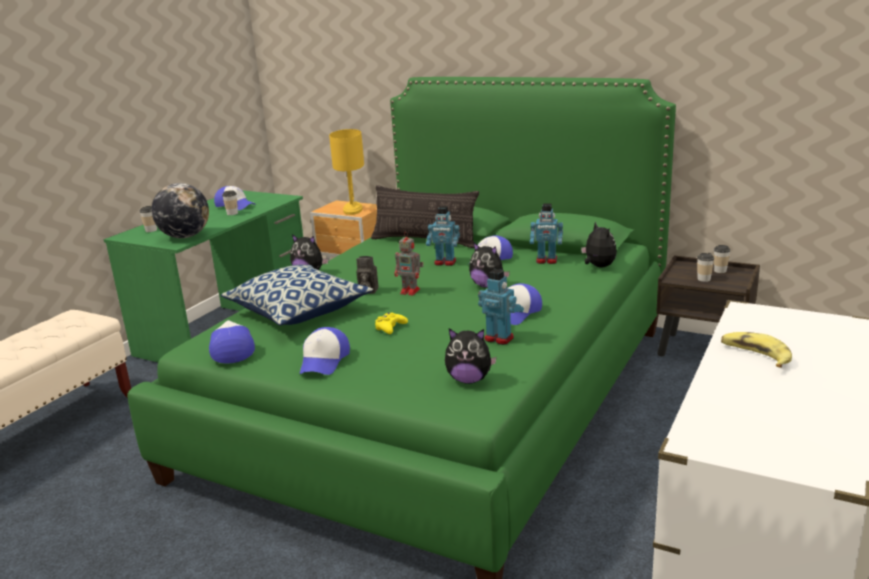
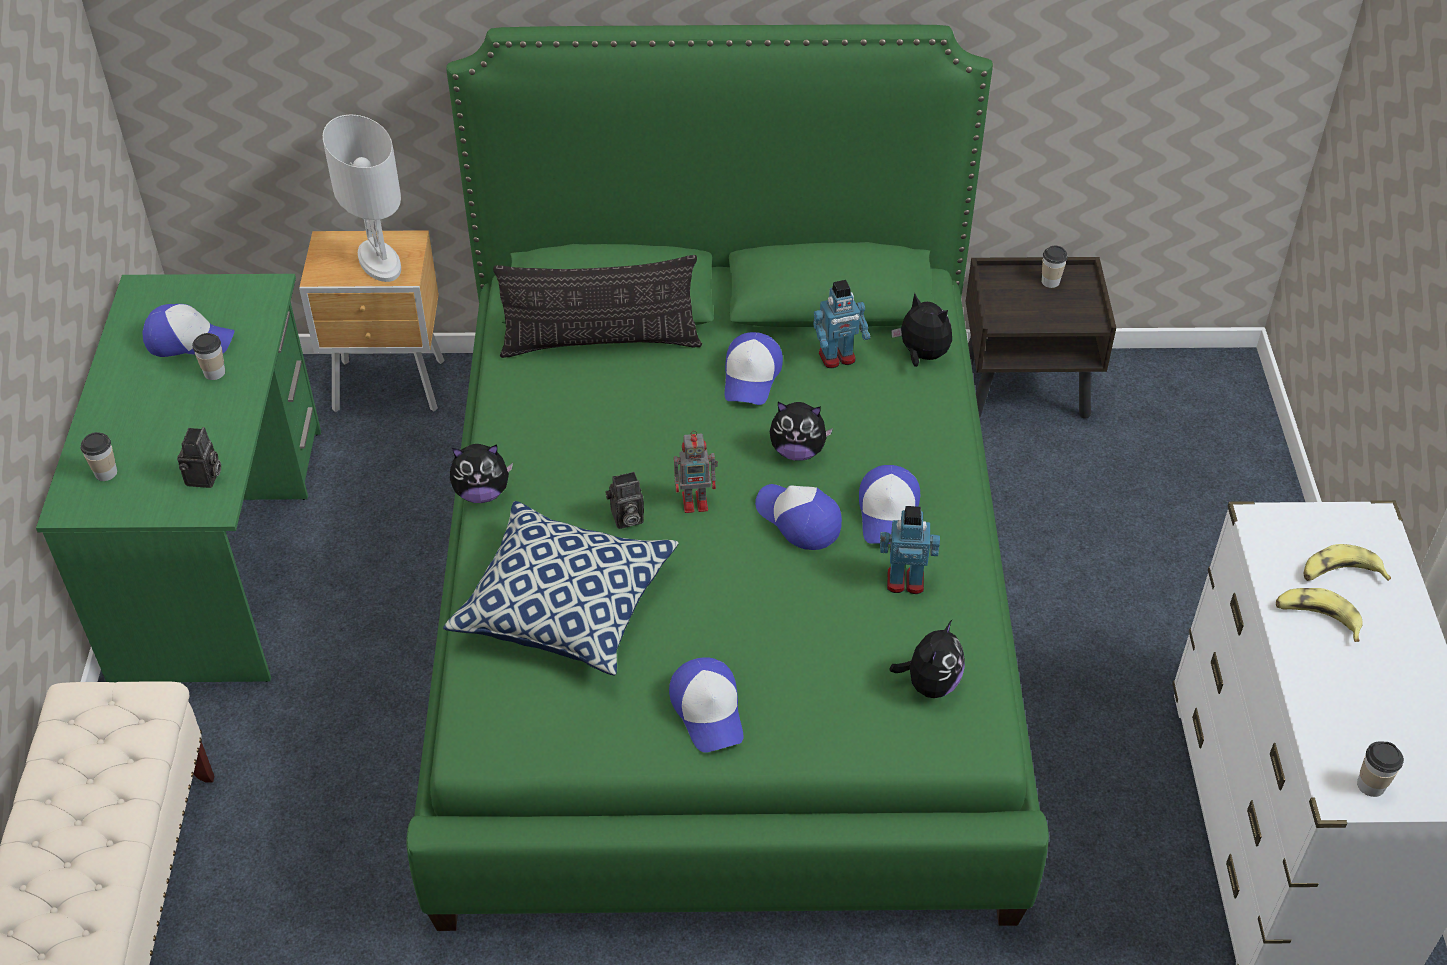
camera: 30 degrees left, 25 degrees up
(185, 237) = (204, 478): globe -> camera
(232, 349) = (551, 732): cap -> cap (798, 520)
(352, 210) = (378, 262): yellow table lamp -> white table lamp
(390, 327) = (736, 602): yellow game controller -> none
(445, 262) = (685, 402): toy robot -> none
(469, 380) = (930, 684): plush toy -> plush toy turned 45 degrees counterclockwise
(703, 279) = (1040, 311): cup -> cup (1370, 785)
(795, 341) = (1340, 574): none -> banana

